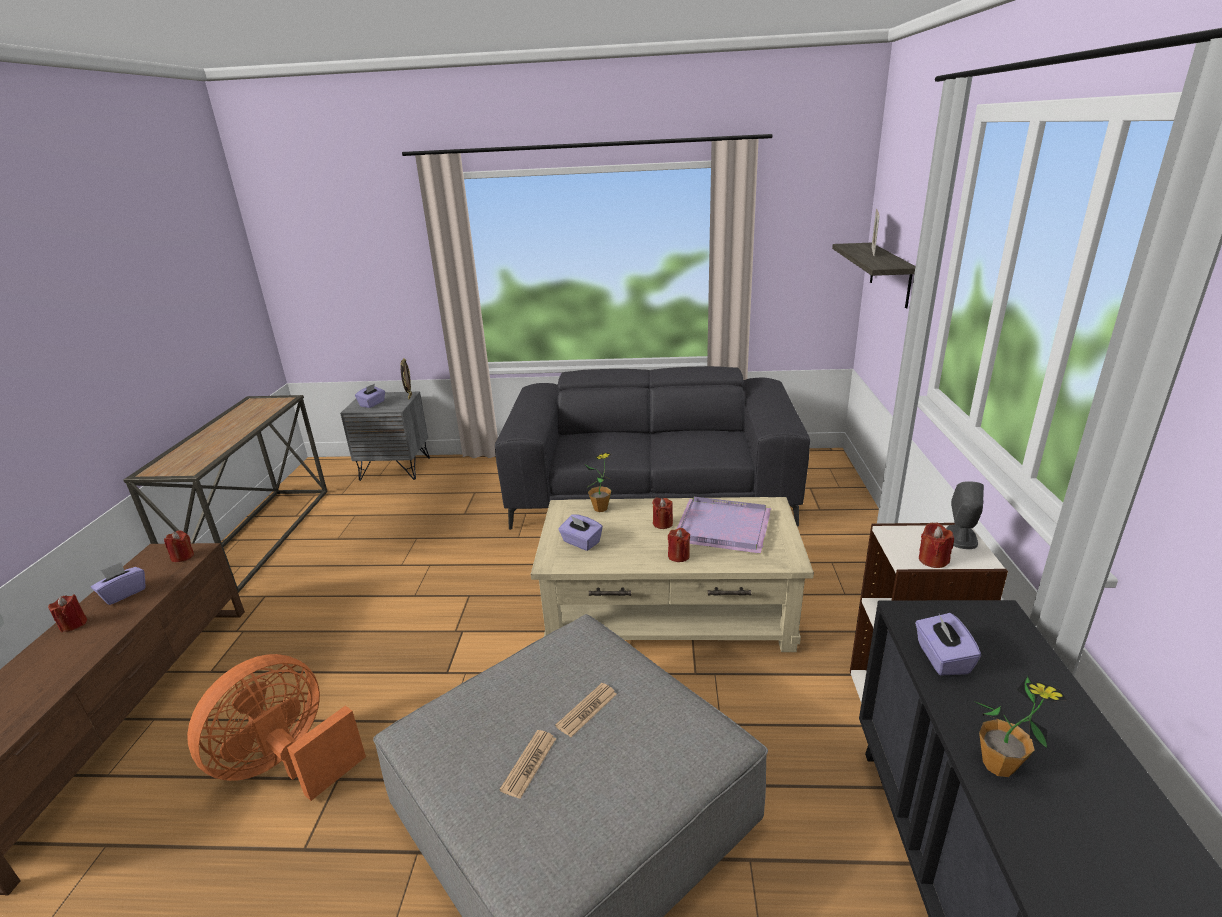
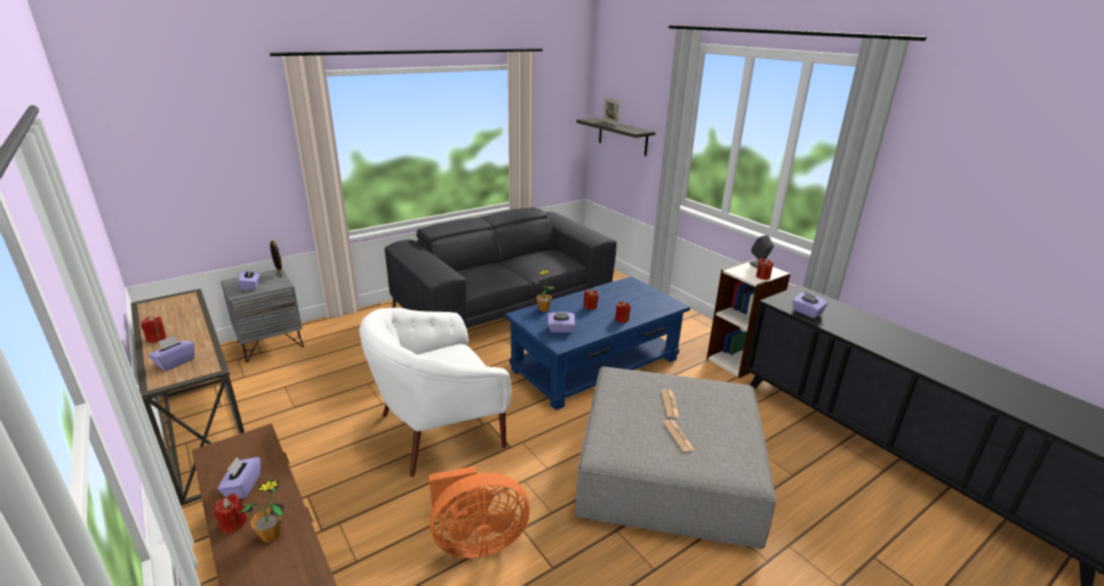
camera: 40 degrees left, 0 degrees up
(183, 556) = (252, 444): red candle -> red candle (156, 338)
(185, 457) = (175, 362): none -> purple tissue box
(287, 764) = (476, 541): orange fan -> orange fan turned 105 degrees counterclockwise
(412, 617) = (440, 429): none -> white armchair
(670, 611) = (596, 364): beige coffee table -> blue coffee table
(724, 528) = (624, 299): purple tray -> none
(998, 765) = (864, 338): potted plant -> potted plant (271, 535)

